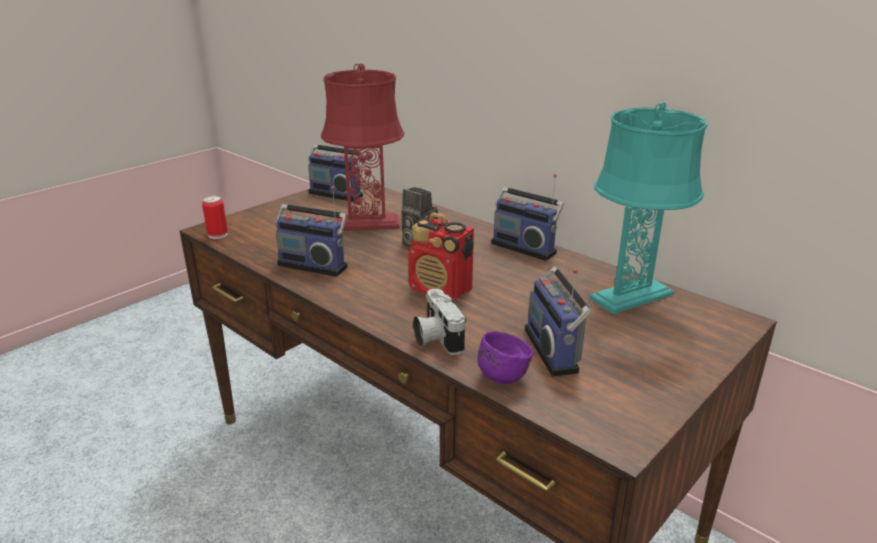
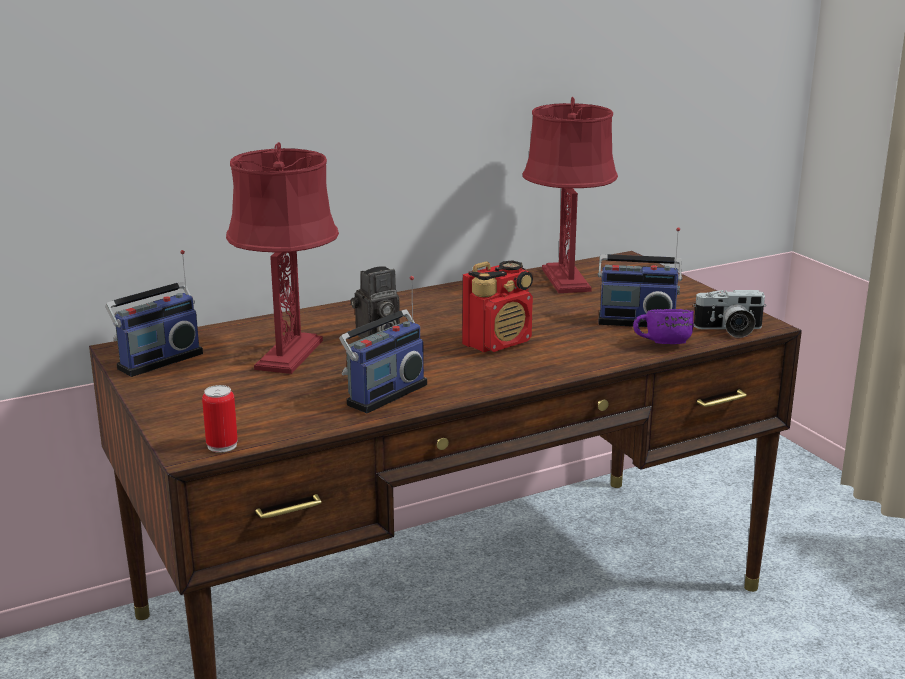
camera: 70 degrees left, 5 degrees down
(435, 338) = (591, 358): camera -> camera (729, 330)
(525, 247) = (433, 295): radio -> none
(631, 296) = (565, 279): turquoise table lamp -> red table lamp

